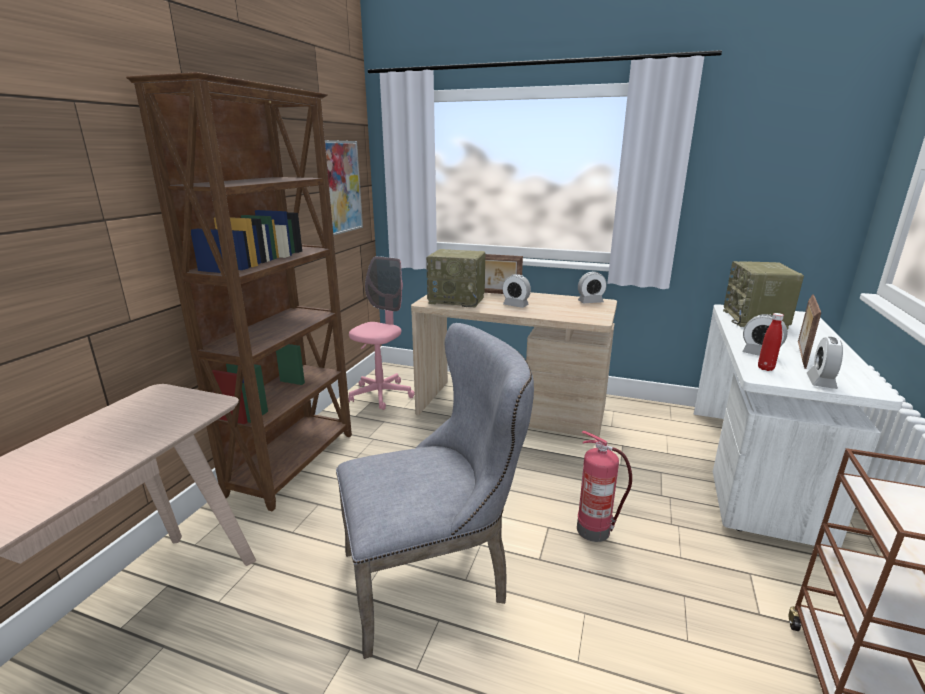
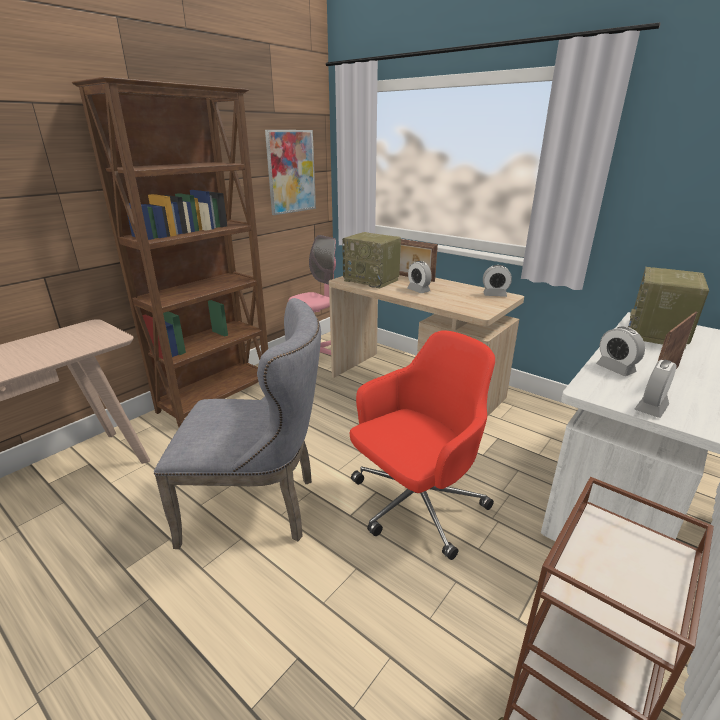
camera: 20 degrees right, 5 degrees up
(595, 530) = (415, 505): fire extinguisher -> red office chair
(765, 368) = (602, 384): red bottle -> none

